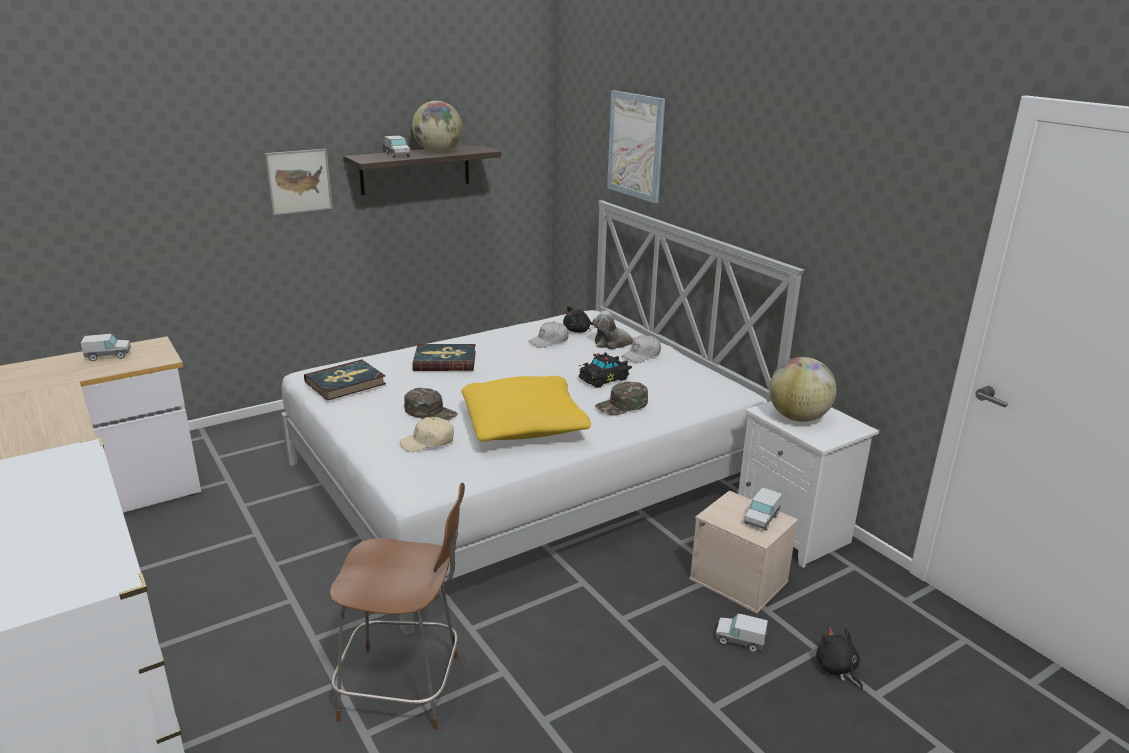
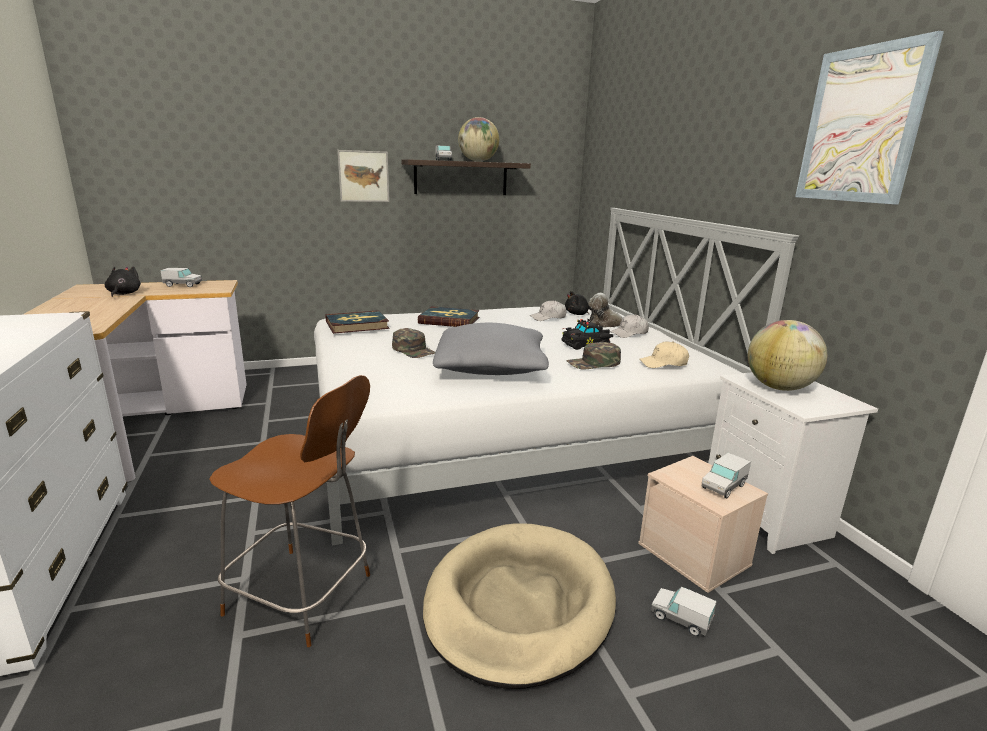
camera: 15 degrees right, 5 degrees down
(428, 442) = (395, 369): beige cap -> beige cap (663, 364)
(524, 426) = (491, 367): yellow pillow -> grey pillow
(603, 656) = (519, 605): none -> beige dog bed
(635, 146) = (645, 152): picture -> picture (861, 125)
(837, 669) = (801, 679): black plush toy -> black plush toy (123, 294)

